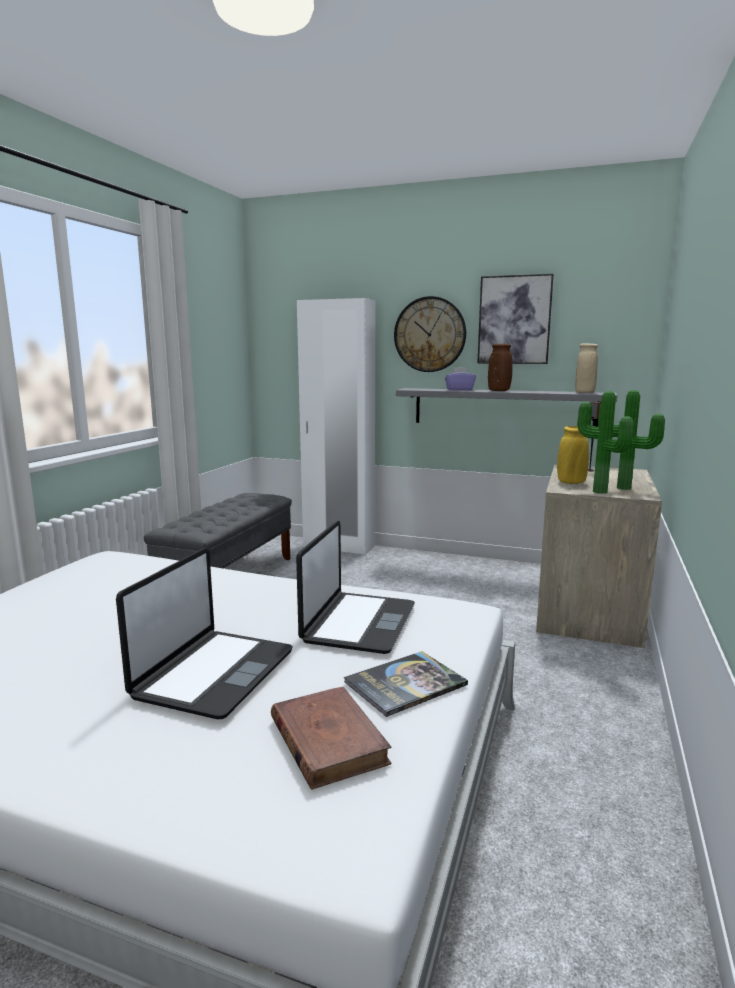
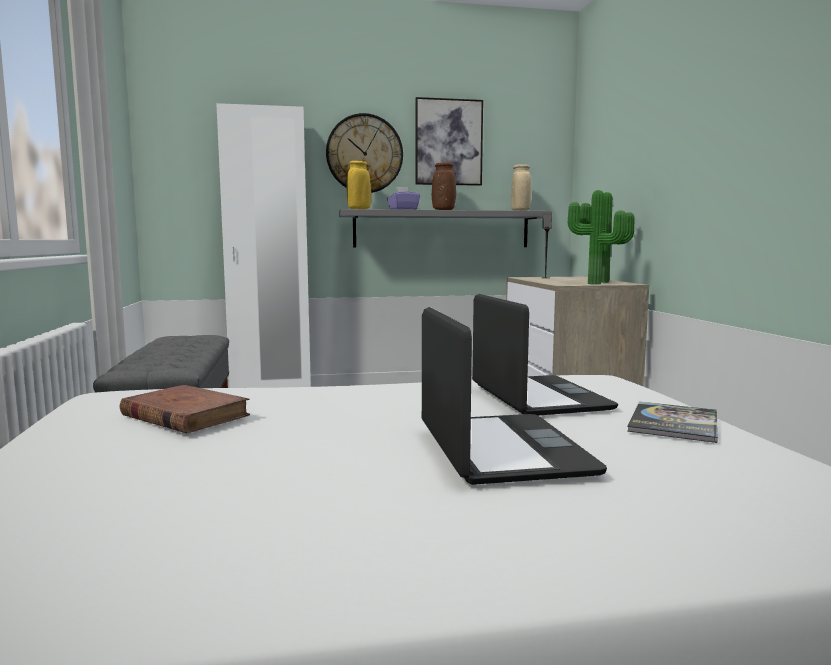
camera: 30 degrees left, 5 degrees down
(328, 740) = (715, 467): brown book -> brown book (185, 415)
(571, 482) = (556, 282): yellow vase -> yellow vase (359, 209)

